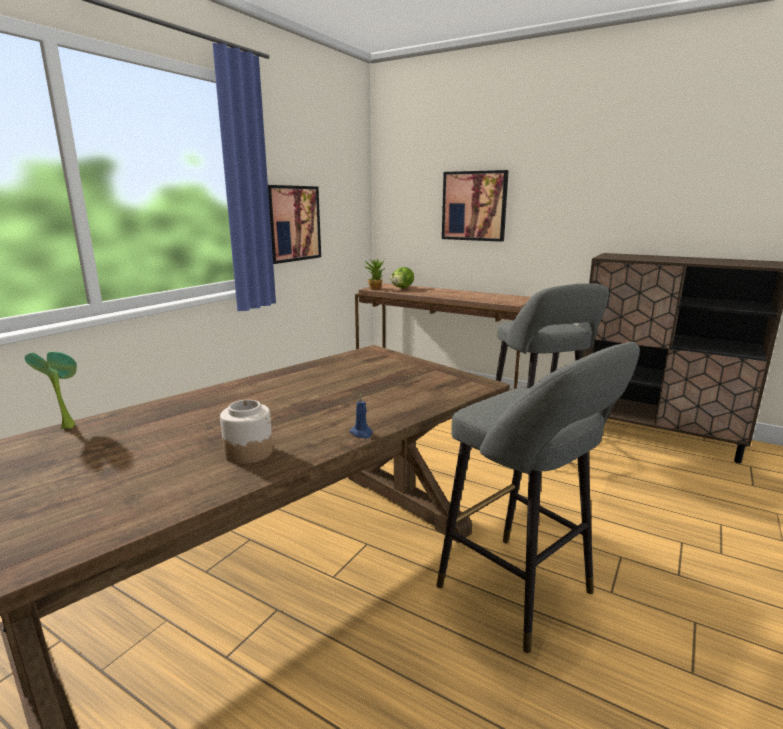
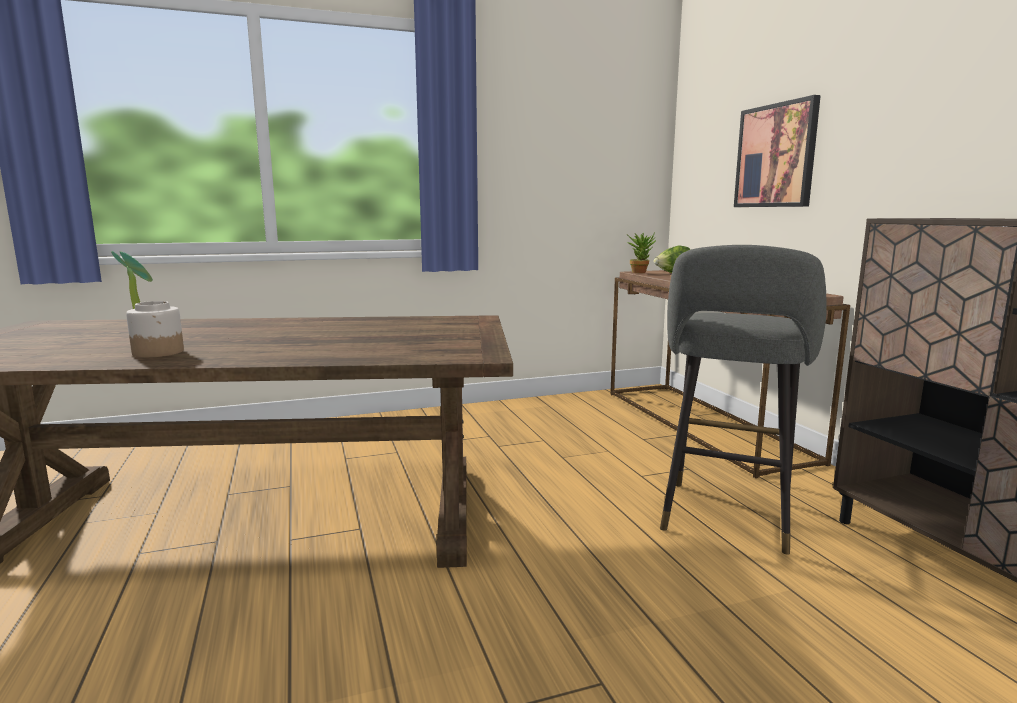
camera: 40 degrees right, 5 degrees down
(293, 223) = (525, 183): picture -> none
(361, 433) = (254, 361): blue candle -> none
(522, 594) = (407, 645): grey stool -> none

